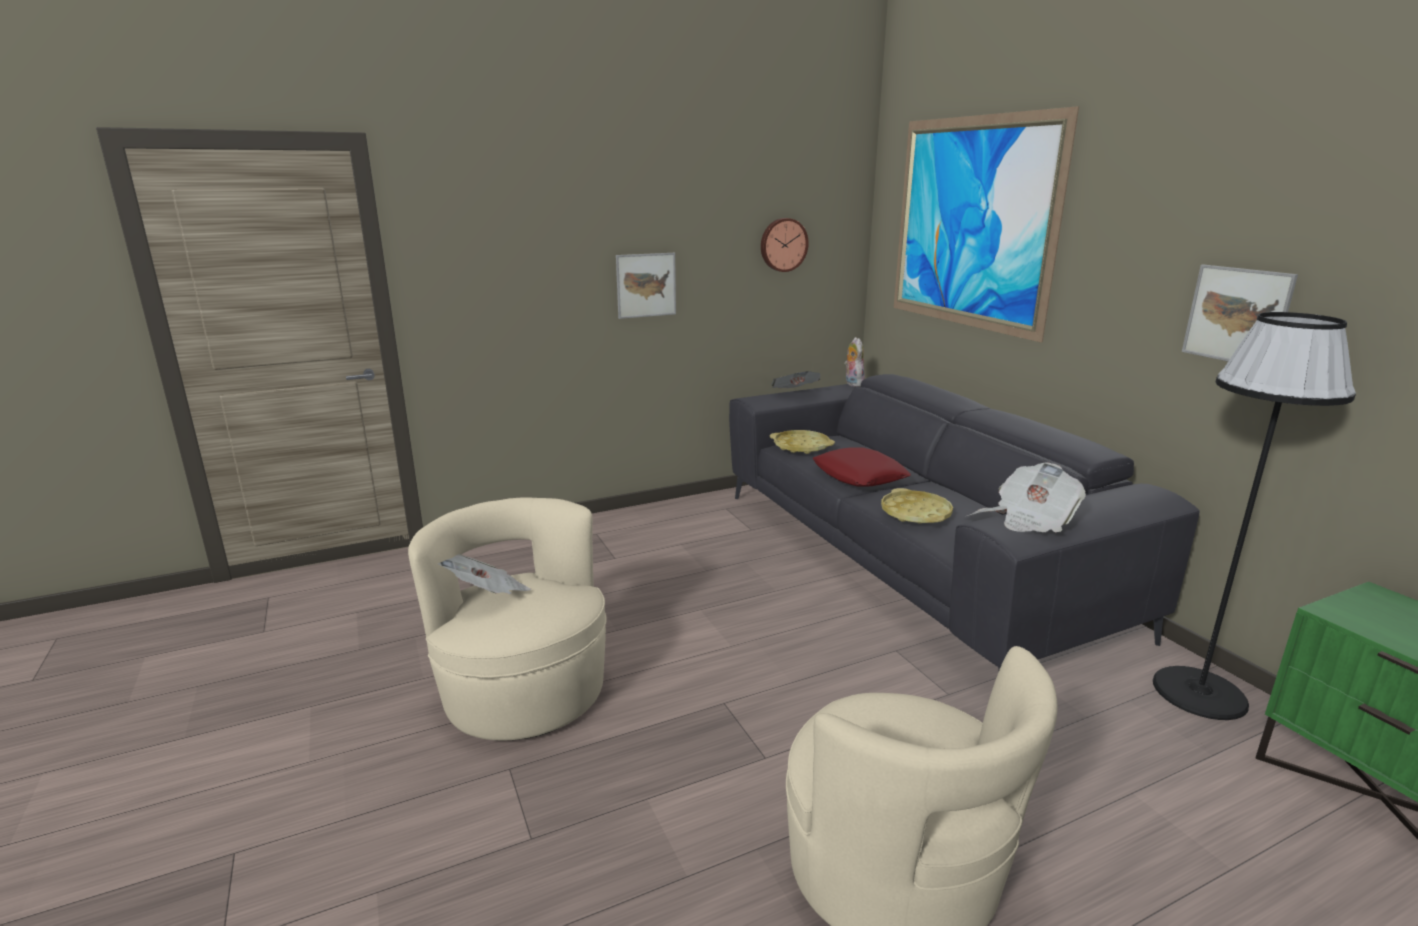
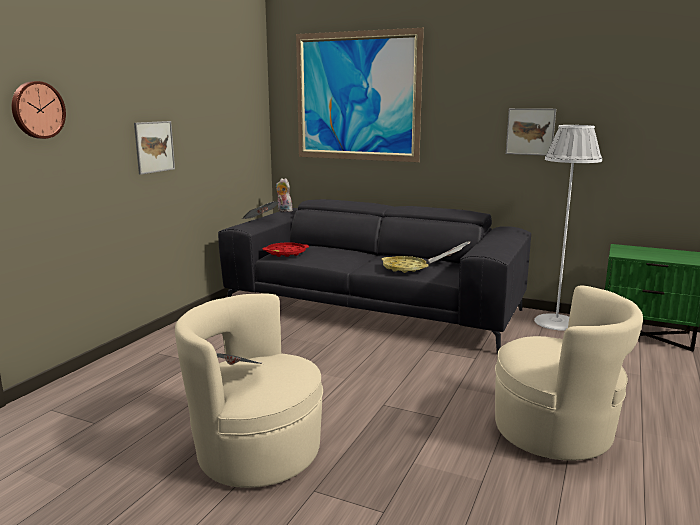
camera: 40 degrees left, 5 degrees down
(783, 244) = (228, 116): wall clock -> wall clock (37, 110)
(801, 446) = (286, 253): yellow tray -> red tray
(859, 475) = (343, 259): red pillow -> none
(1034, 519) = (490, 246): newspaper -> none
(1200, 692) = (556, 322): black floor lamp -> white floor lamp

